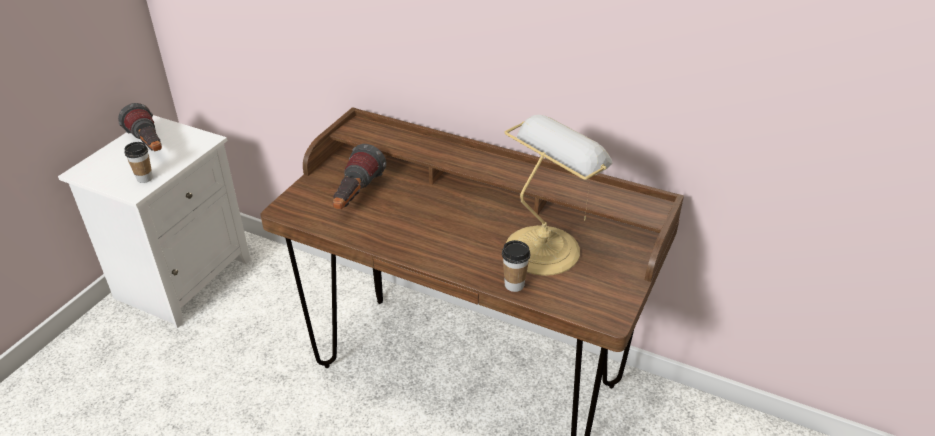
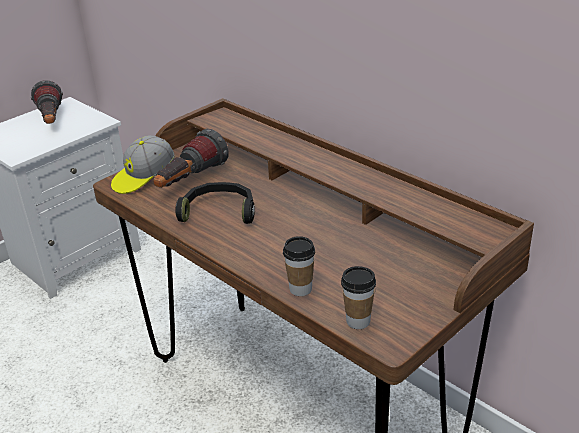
camera: 20 degrees right, 5 degrees down
(145, 178) = (31, 147): cup -> cup (358, 321)
(308, 199) = (143, 177): none -> cap
(402, 223) = (219, 211): none -> black headphones
(545, 247) = (355, 257): table lamp -> none

